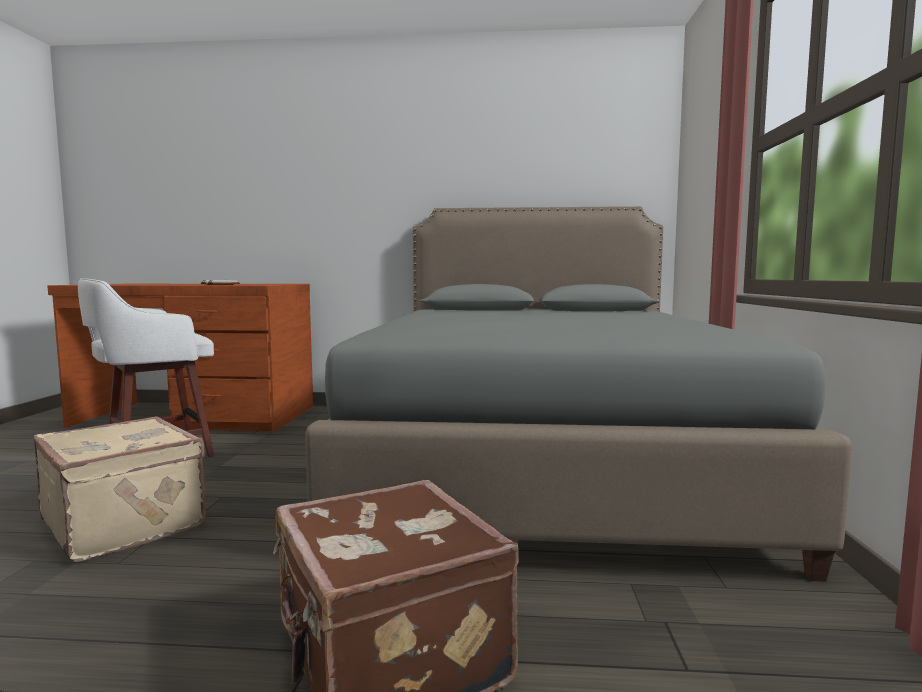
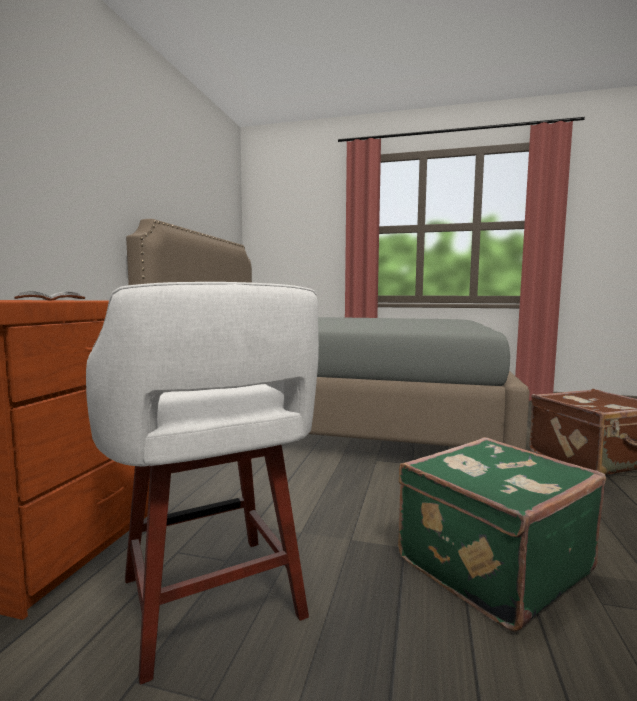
camera: 80 degrees left, 0 degrees up
(126, 523) = (489, 564): beige suitcase -> green suitcase

